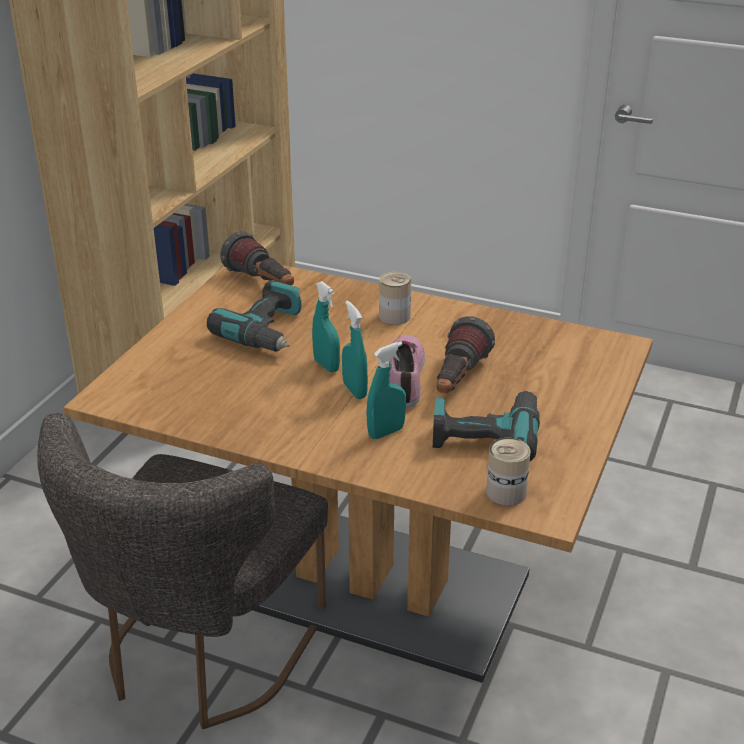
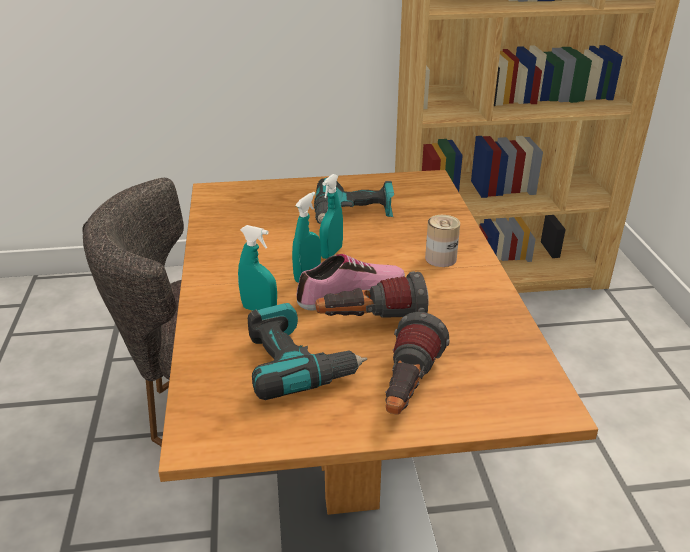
camera: 60 degrees right, 0 degrees up
(262, 284) = (417, 191): flashlight -> flashlight (408, 389)
(506, 492) = (214, 403): can -> none

